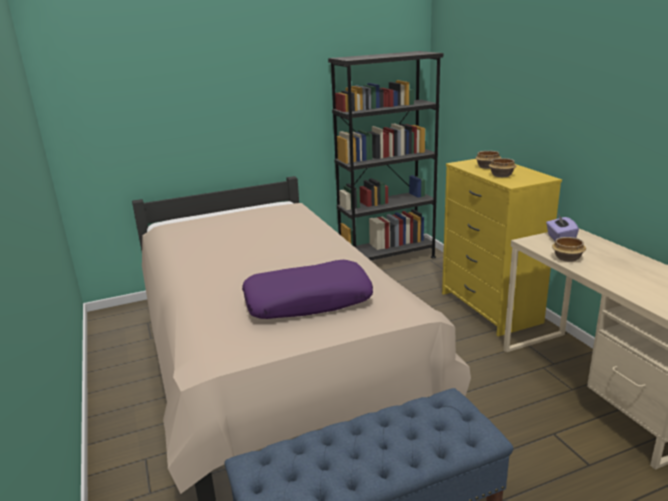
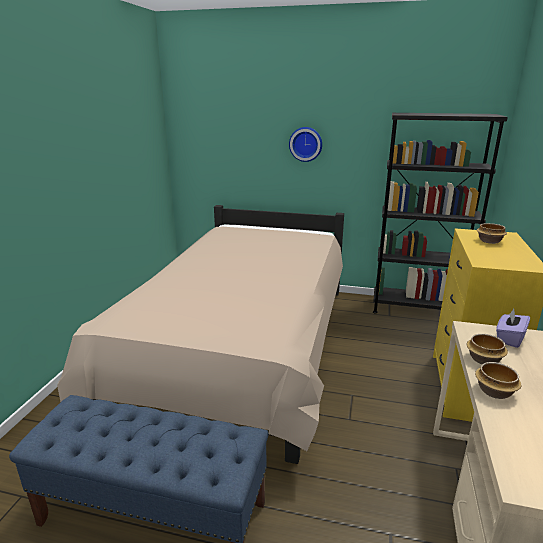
camera: 35 degrees right, 0 degrees up
(239, 104) = (306, 144): none -> wall clock
(308, 301) = (217, 308): purple pillow -> none
(501, 175) = (487, 252): bowl -> bowl (493, 391)

